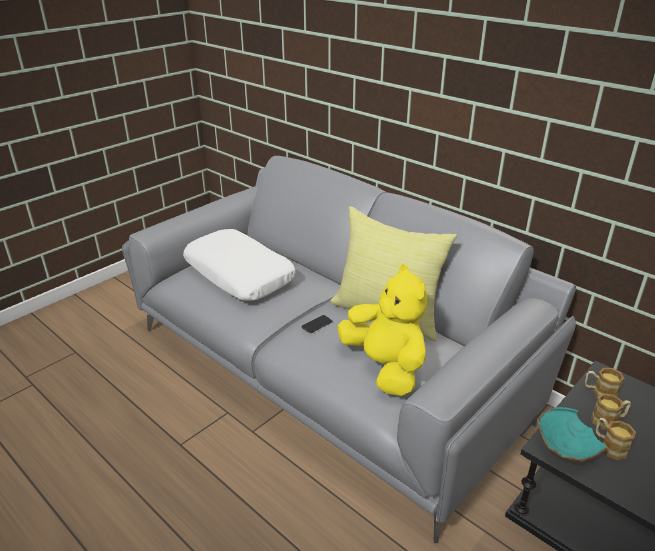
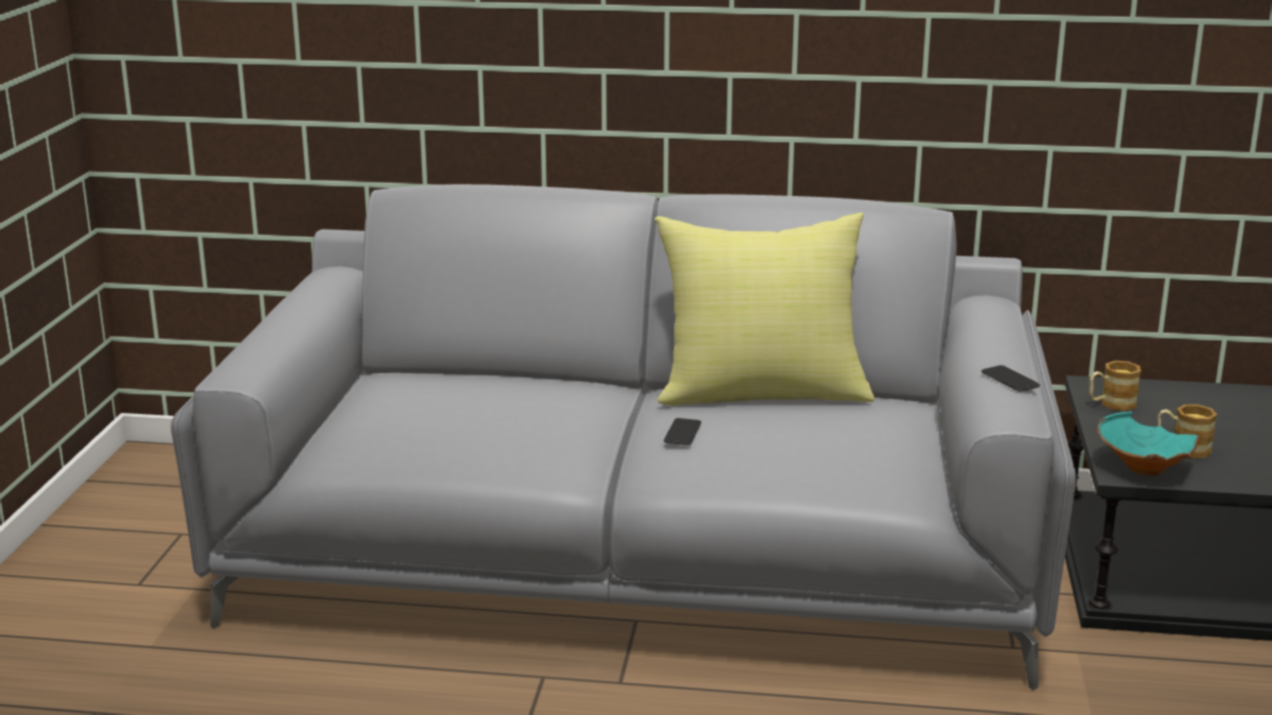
camera: 35 degrees left, 10 degrees down
(239, 274) = (448, 413): white pillow -> none
(385, 367) = (851, 448): yellow plush toy -> none
(470, 369) = (1010, 380): none -> phone
(608, 421) = (1153, 426): mug -> none

